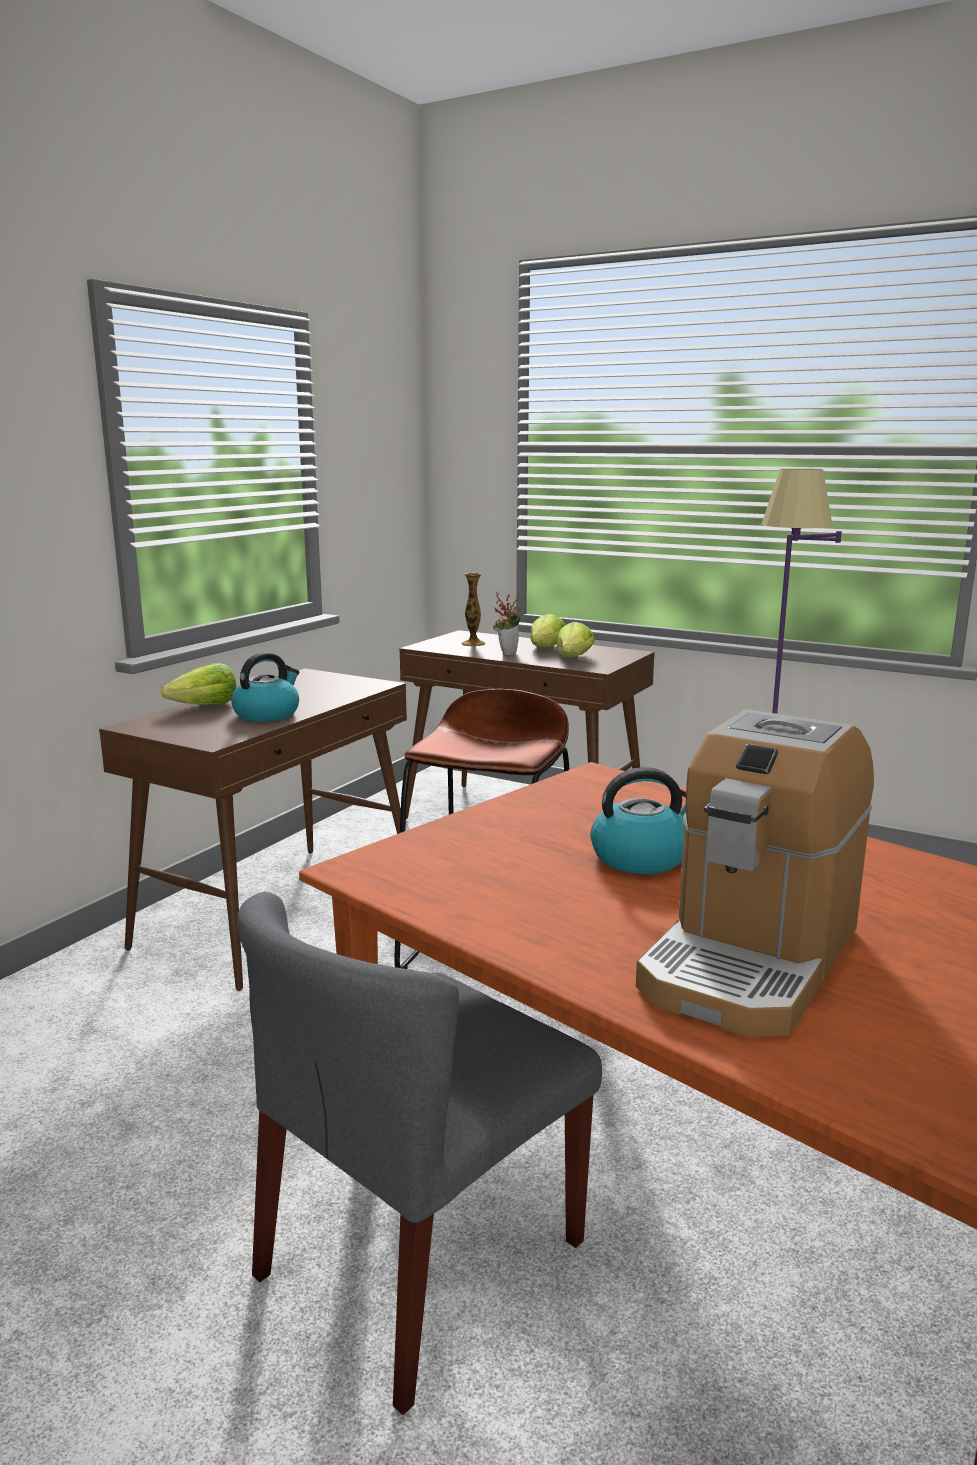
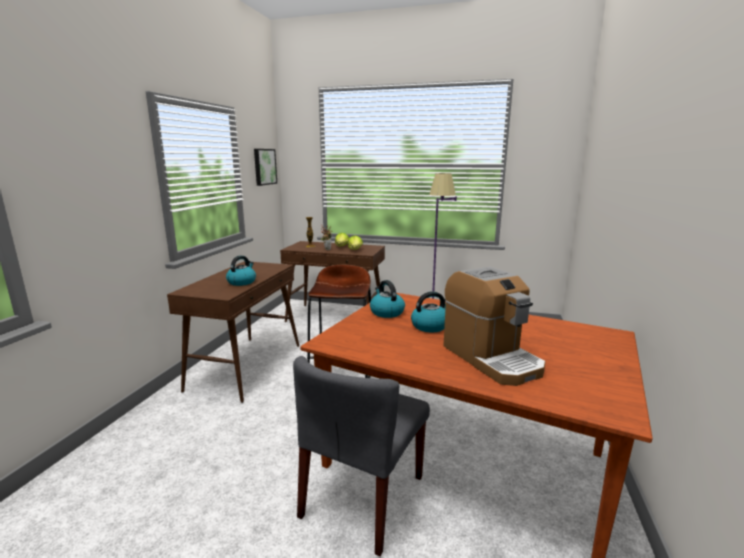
camera: 15 degrees left, 0 degrees up
(205, 706) = (211, 281): lettuce -> none
(382, 452) = (264, 166): none -> picture
(552, 813) = (386, 312): none -> kettle
(751, 958) = (491, 358): coffee machine -> coffee machine turned 45 degrees counterclockwise

